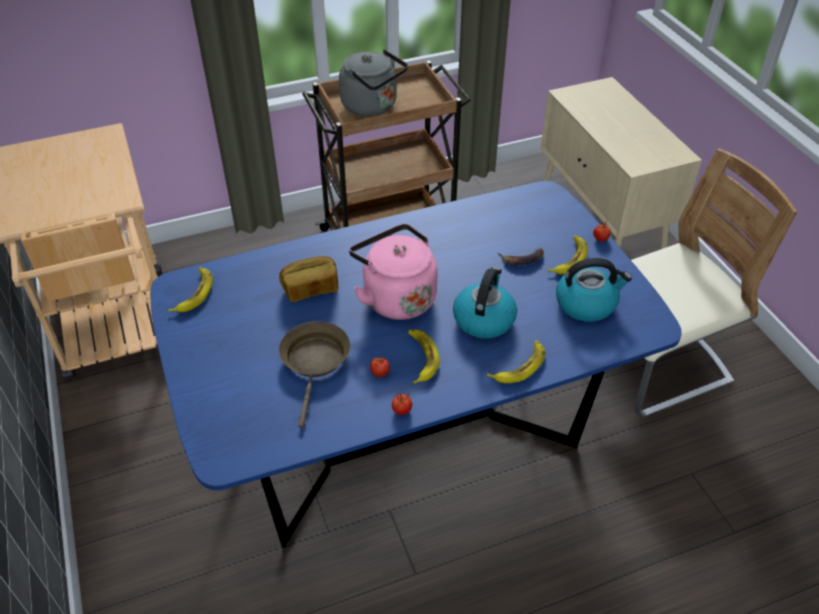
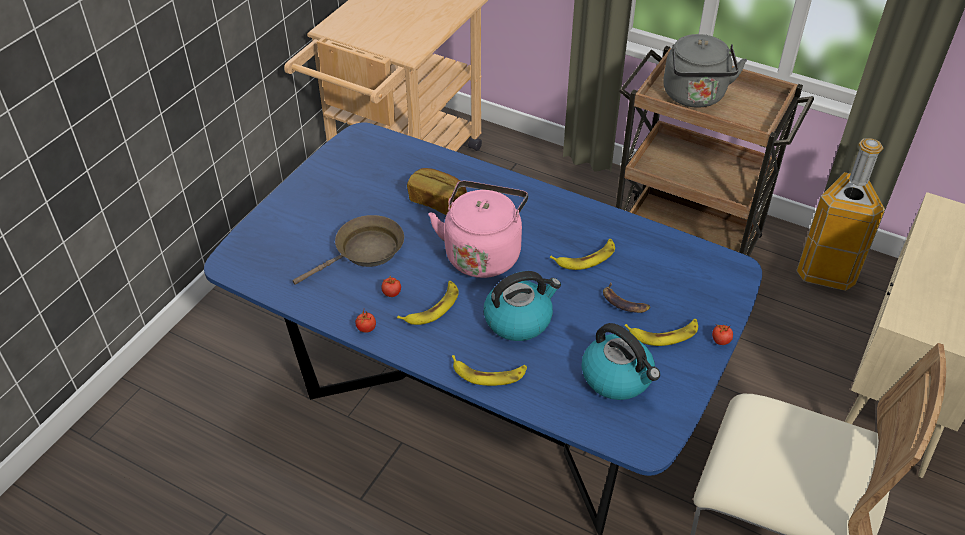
camera: 50 degrees right, 0 degrees up
(194, 293) = (366, 149): banana -> banana (586, 257)
(481, 194) = (826, 270): none -> trash can

